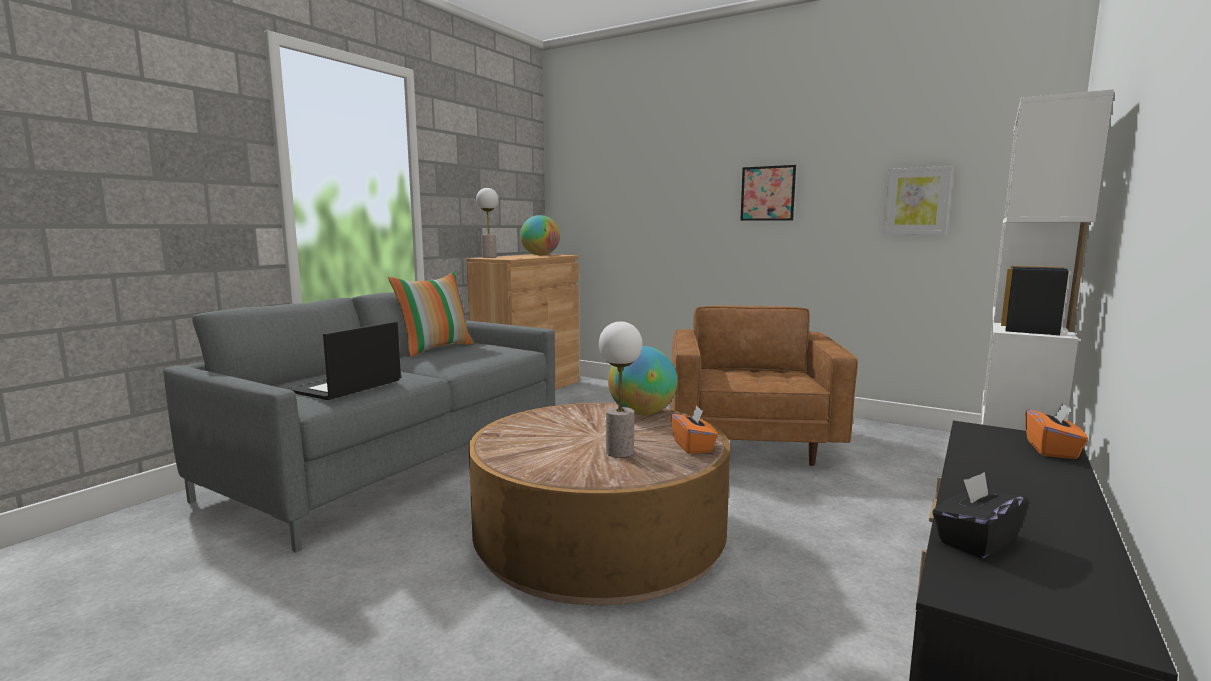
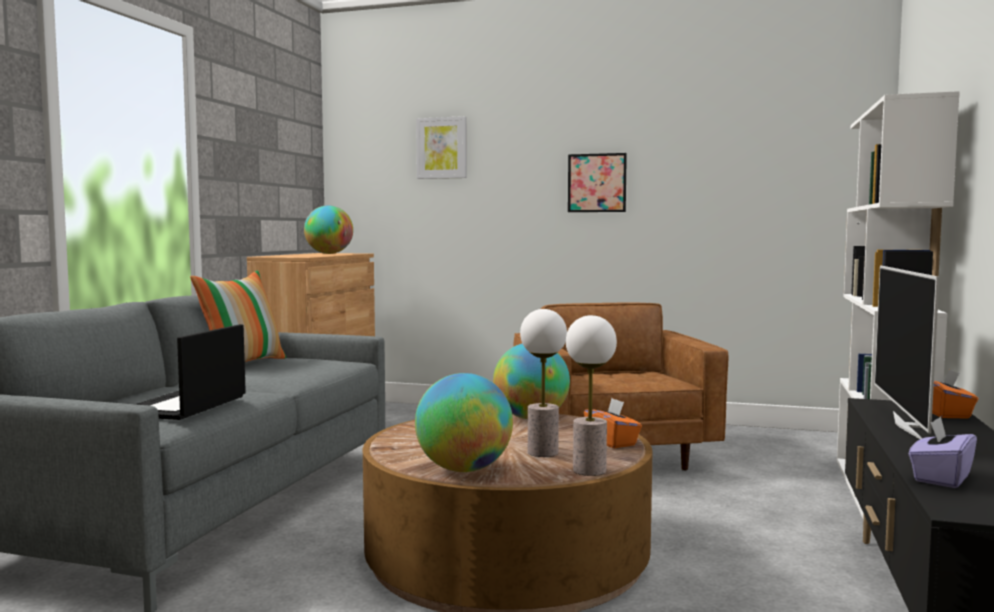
camera: 15 degrees left, 5 degrees down
(489, 257) = (273, 255): table lamp -> table lamp (589, 470)
(535, 464) = (464, 469): none -> globe
(917, 201) = (751, 192): picture -> picture (442, 148)
(975, 541) = (940, 478): black tissue box -> purple tissue box
(994, 462) = (908, 425): none -> television

